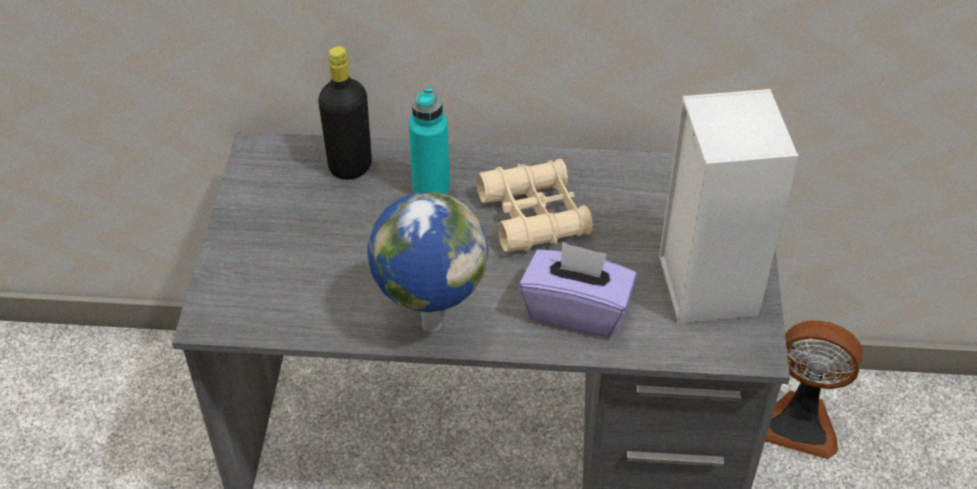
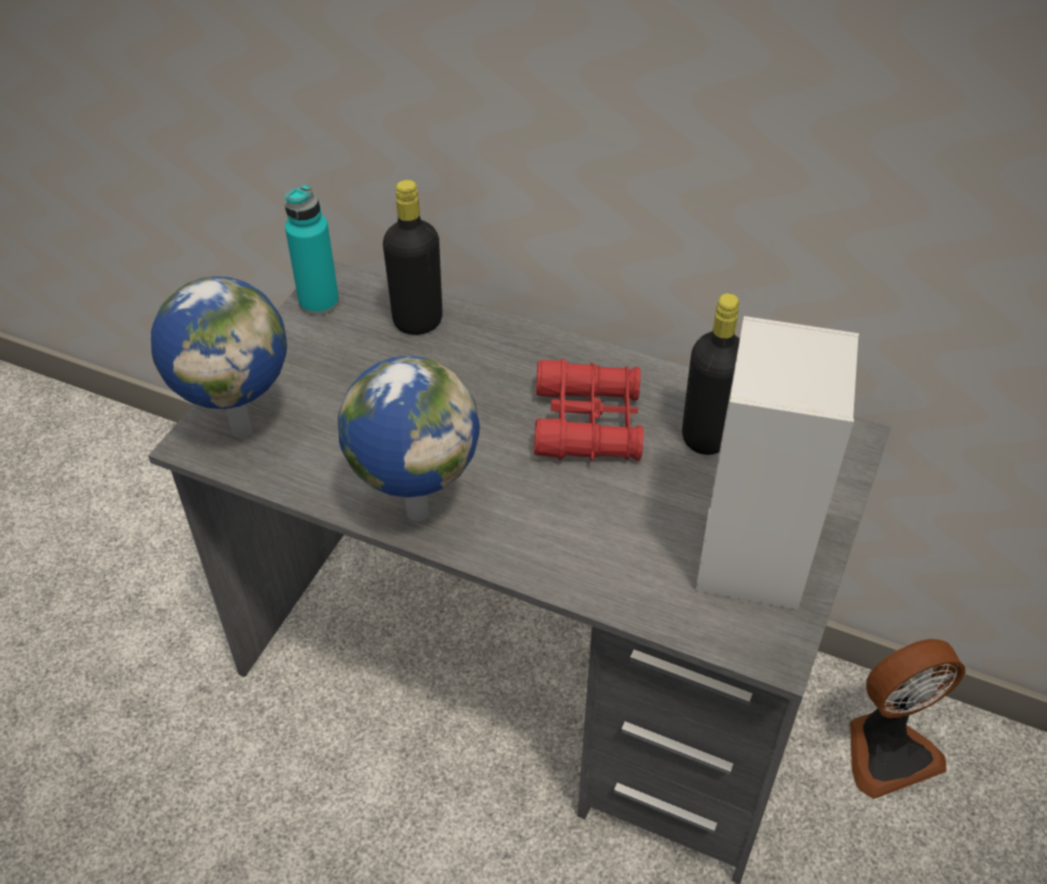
camera: 20 degrees right, 0 degrees up
(244, 296) = (242, 428): none -> globe
(431, 189) = (490, 366): turquoise bottle -> turquoise bottle (319, 302)
(534, 215) = (588, 423): beige binoculars -> red binoculars
(576, 310) = (585, 542): purple tissue box -> none
(631, 202) = (706, 437): none -> black bottle
(799, 422) = (887, 749): fan -> fan turned 60 degrees counterclockwise

